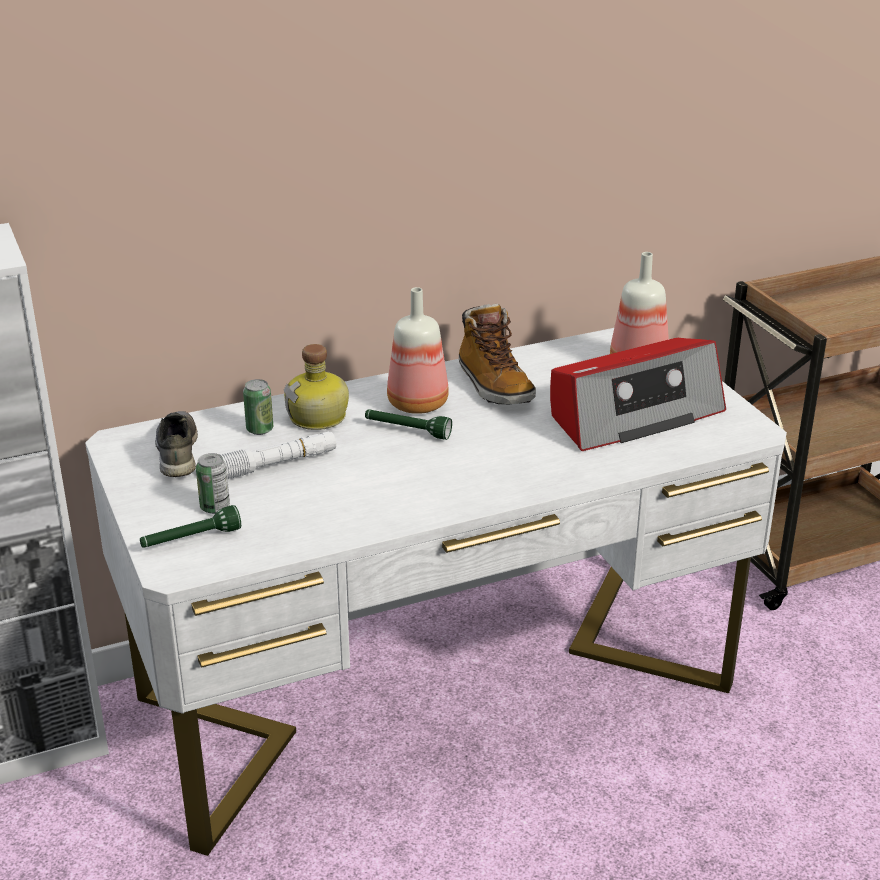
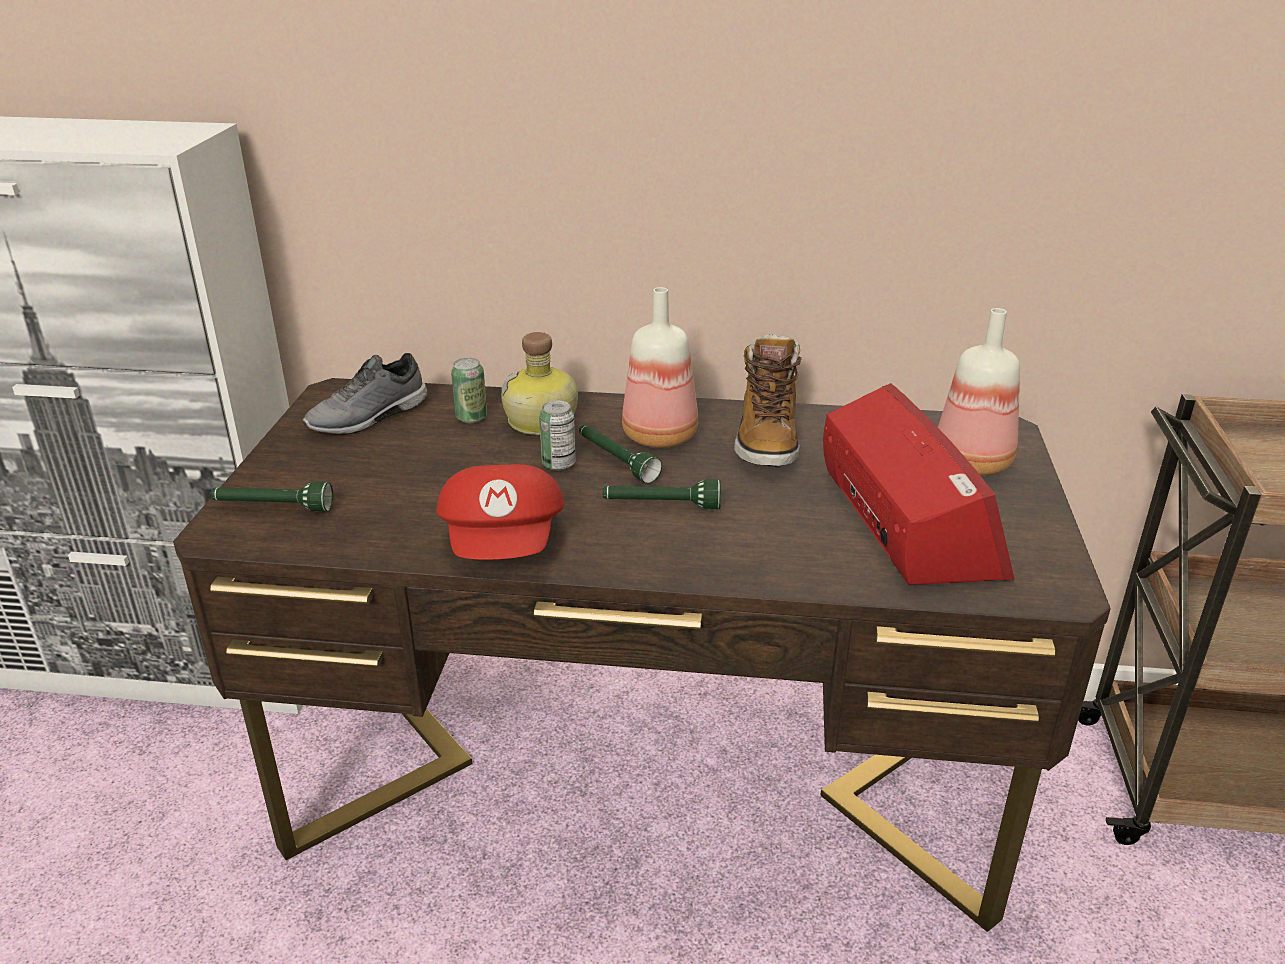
camera: 30 degrees right, 0 degrees up
(176, 452) = (369, 417): grey shoe -> grey shoe turned 150 degrees counterclockwise
(215, 507) = (335, 482): can -> can (558, 464)
(275, 465) = (442, 457): white flashlight -> none
(396, 509) = (505, 544): none -> red cap
(438, 692) = (643, 781): white desk -> brown desk
(471, 452) = (661, 505): none -> green flashlight
(633, 414) = (906, 520): radio -> radio turned 105 degrees counterclockwise

